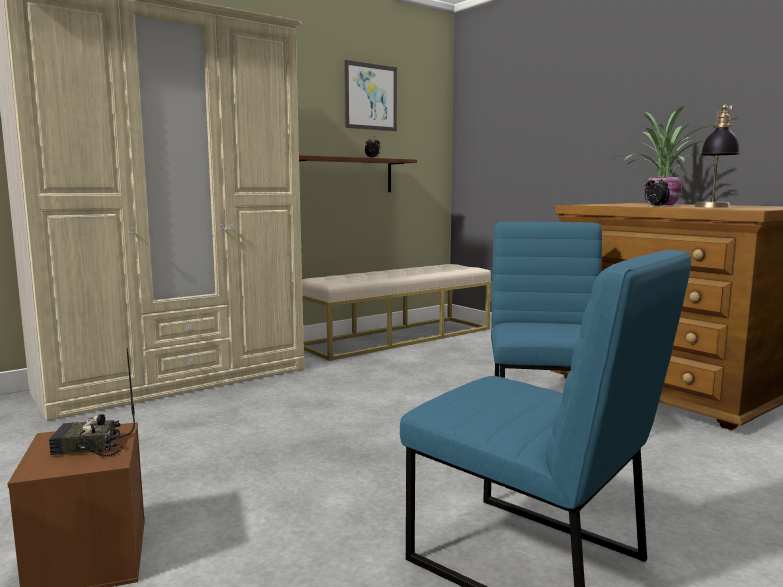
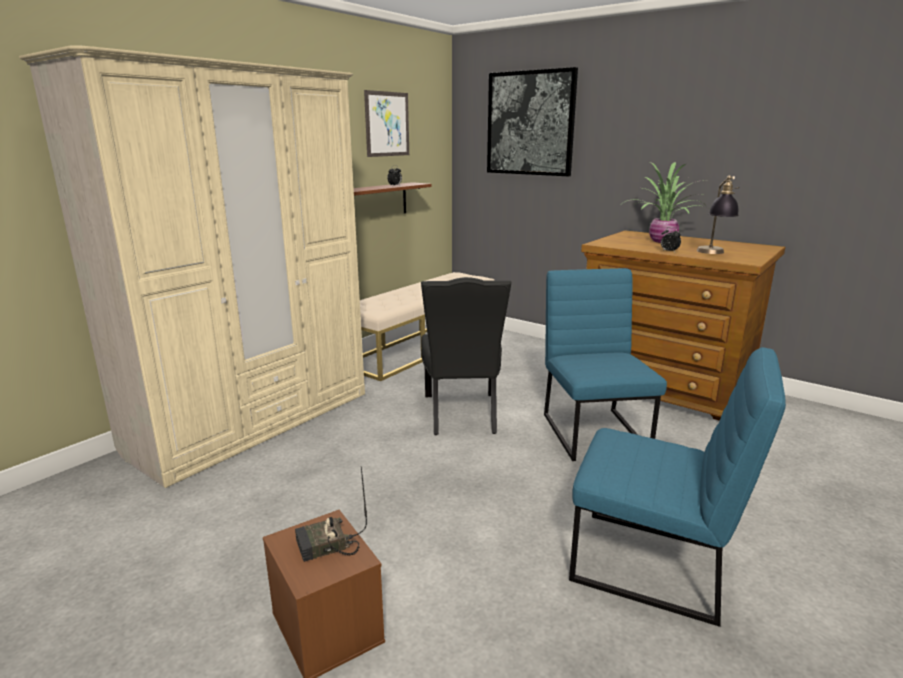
camera: 15 degrees left, 10 degrees up
(398, 392) = (462, 412): none -> black chair
(527, 93) = (530, 123): none -> picture

